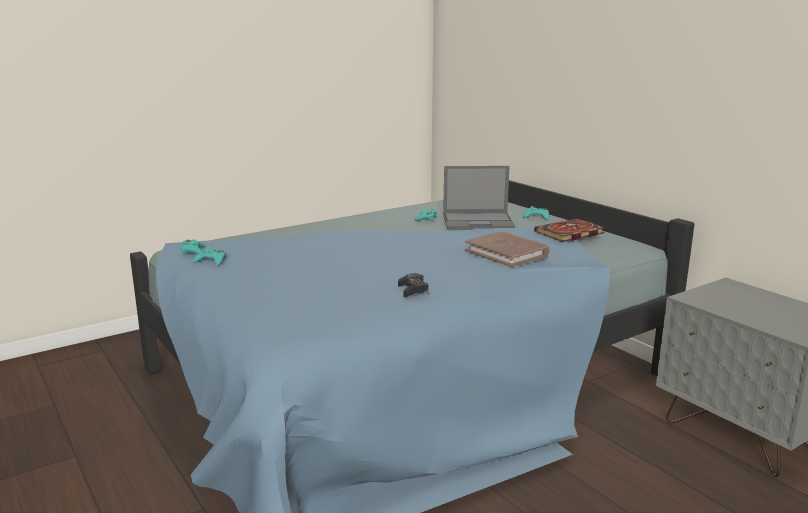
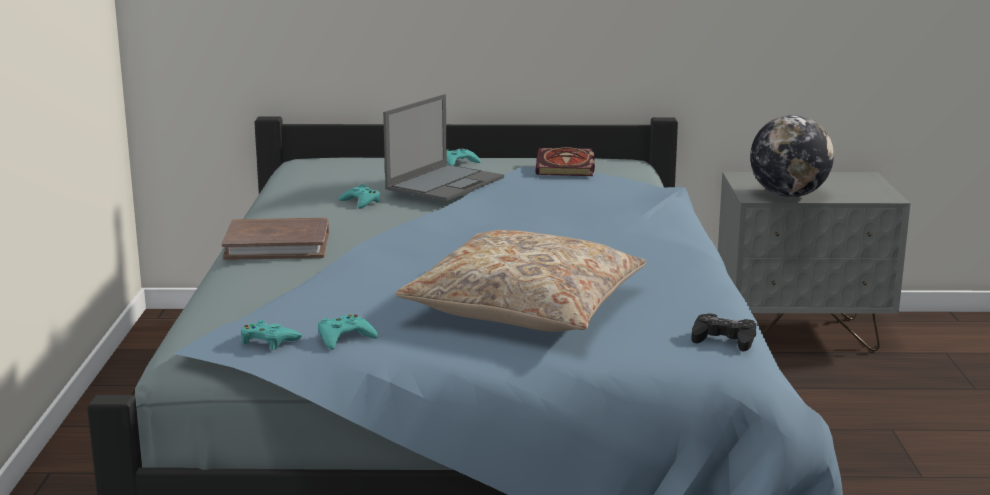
camera: 55 degrees left, 0 degrees up
(301, 280) = (526, 306): none -> beige pillow
(413, 290) = (648, 267): black game controller -> black game controller (724, 340)
(506, 253) = (586, 203): brown book -> brown book (277, 245)
(719, 306) = (788, 195): none -> globe

